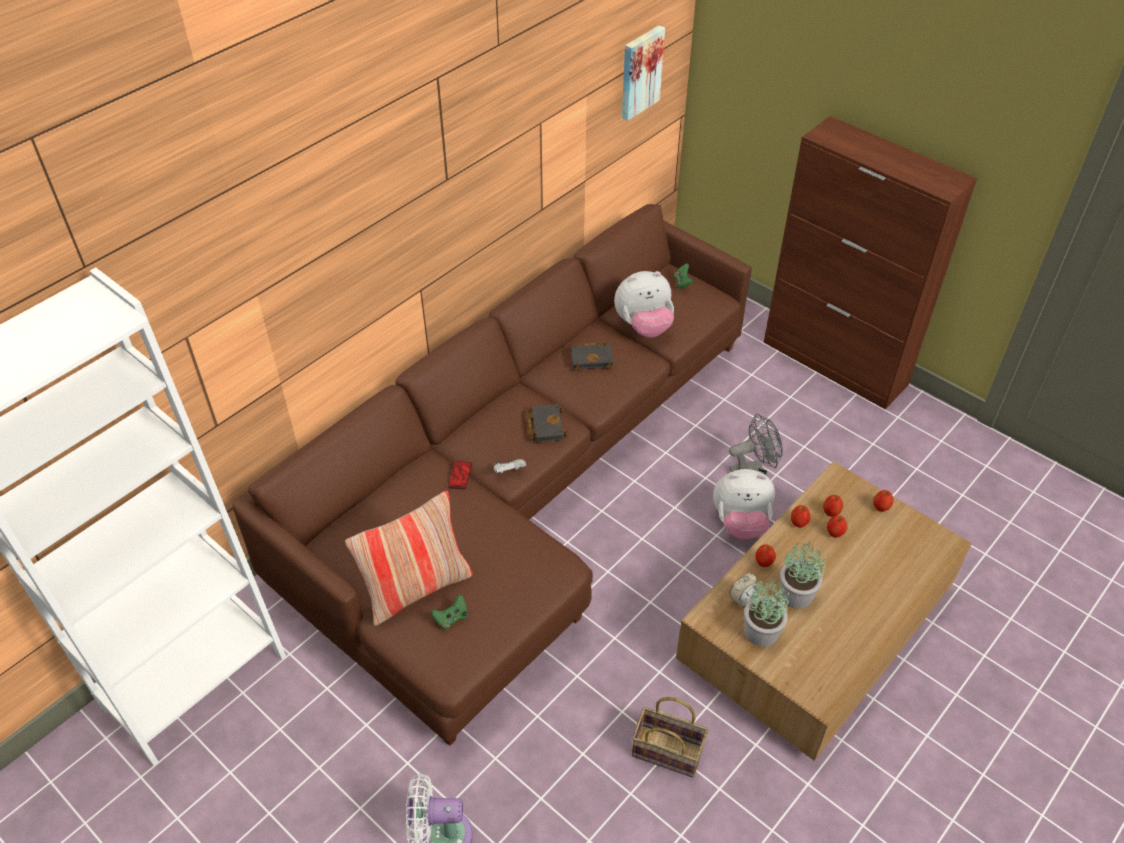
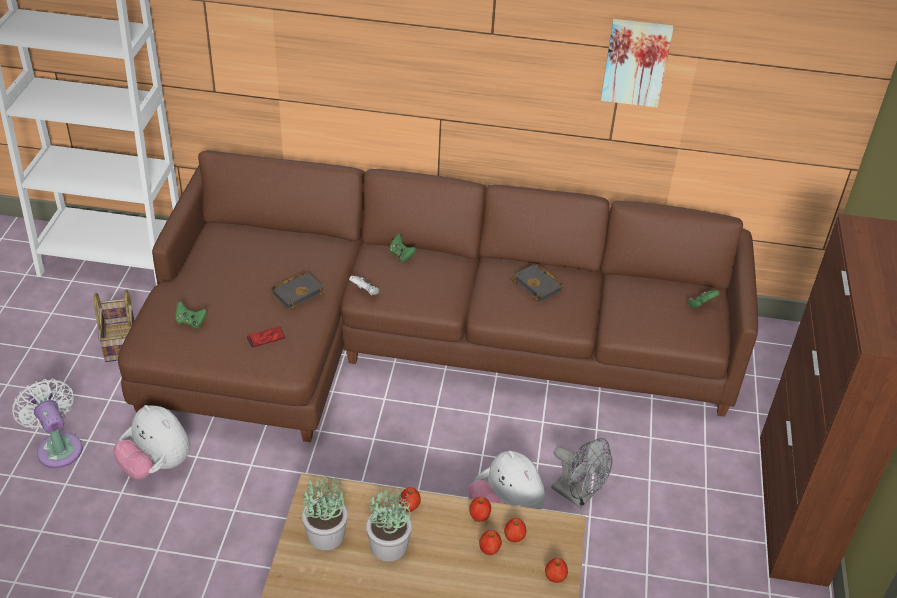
camera: 55 degrees right, 5 degrees down
(416, 588) = (207, 292): pillow -> none
(460, 475) = (338, 266): phone -> phone (266, 337)
(481, 425) = (401, 255): none -> green game controller
(545, 425) = (434, 290): black book -> black book (298, 292)
(640, 72) = (784, 76): picture -> picture (636, 61)
(644, 327) = (616, 304): plush toy -> plush toy (157, 465)
(669, 751) = (214, 559): basket -> basket (121, 342)
(742, 599) = (354, 507): alarm clock -> none

